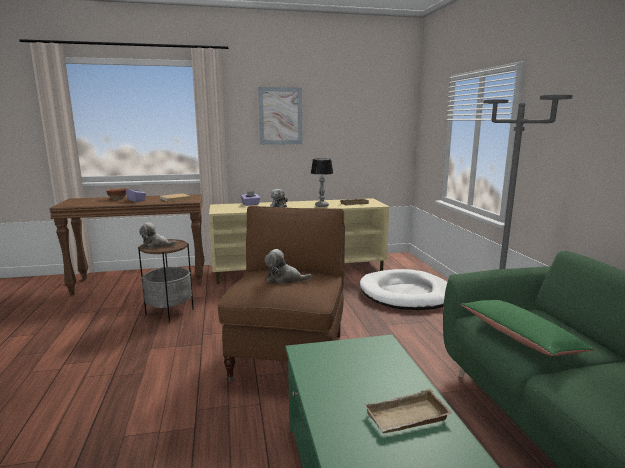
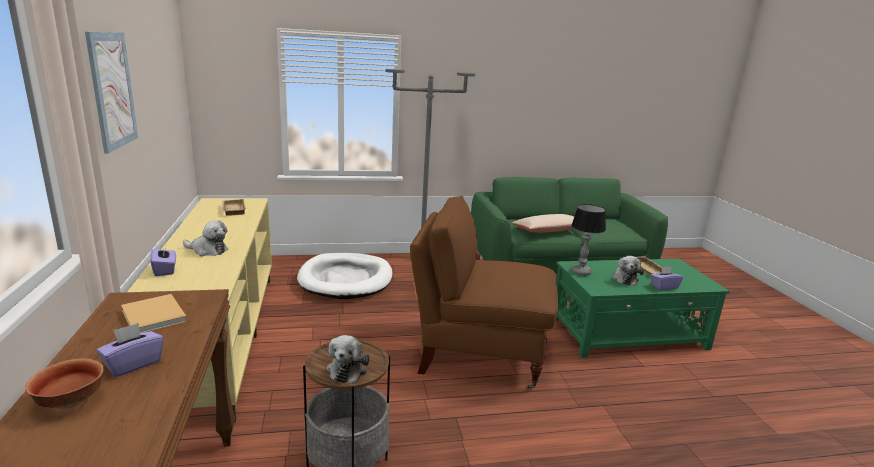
camera: 90 degrees left, 5 degrees up
(284, 279) = (513, 271): plush toy -> plush toy (624, 278)
(321, 206) = (231, 226): table lamp -> table lamp (580, 272)
(331, 418) = (664, 286): none -> purple tissue box
(520, 337) = (549, 231): green pillow -> beige pillow

